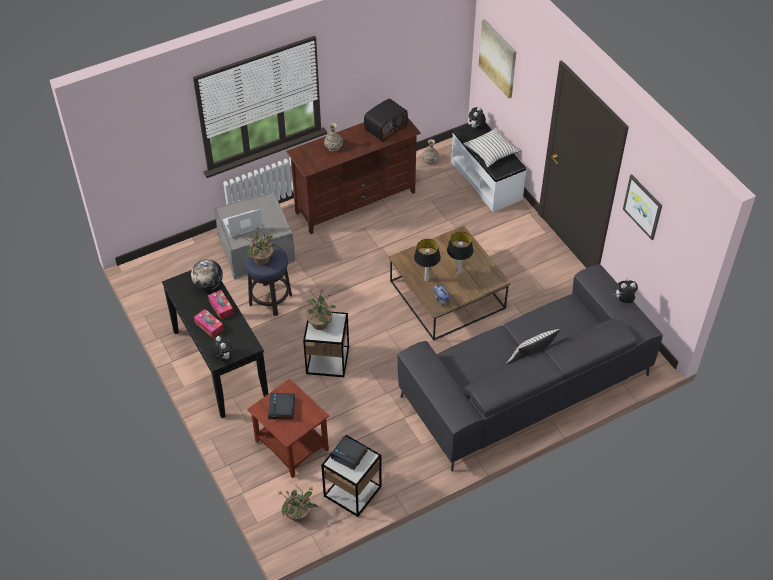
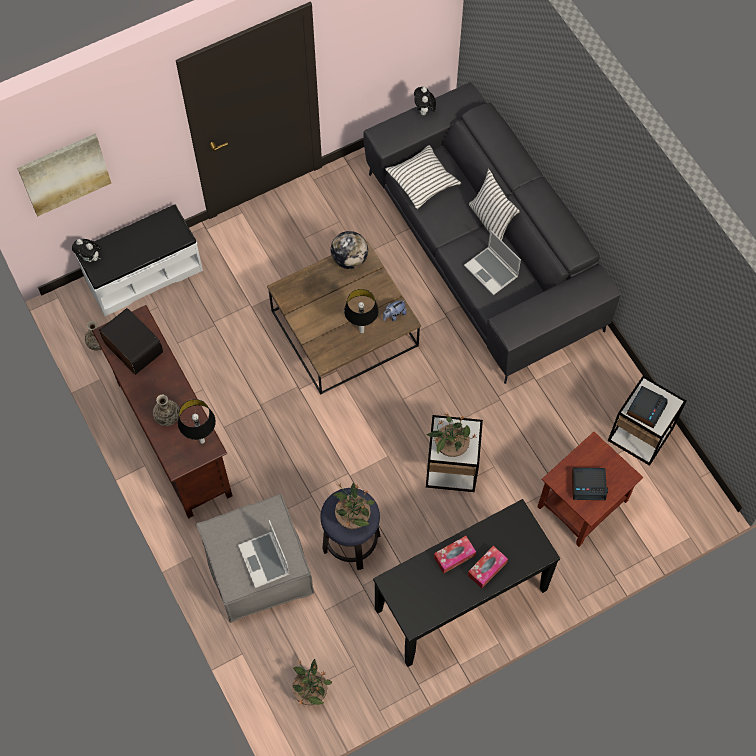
camera: 90 degrees left, 15 degrees up
(208, 285) = (414, 576): globe -> globe (349, 259)
(222, 356) = (536, 548): plush toy -> none
(298, 514) = (676, 492): potted plant -> potted plant (311, 690)
(458, 272) = (349, 294): table lamp -> table lamp (201, 441)
(480, 357) = (492, 271): none -> laptop
(491, 151) = (141, 242): white pillow -> white pillow (422, 181)
(643, 206) = (363, 38): picture -> none

